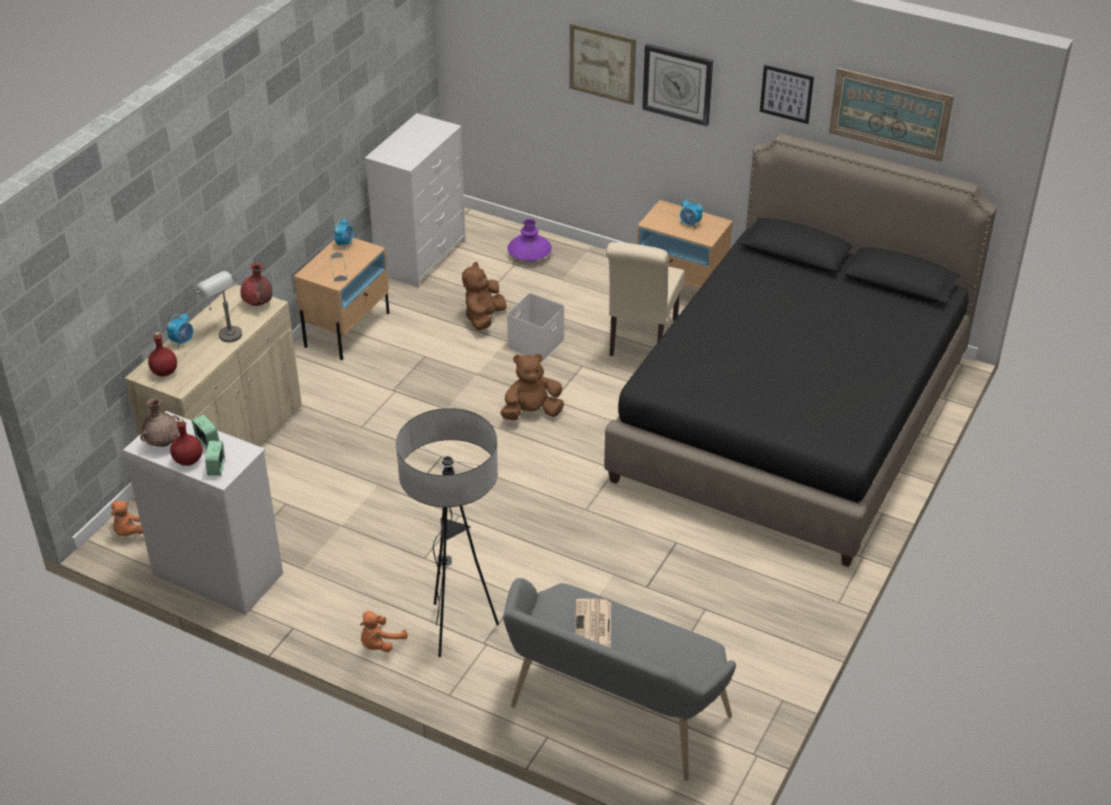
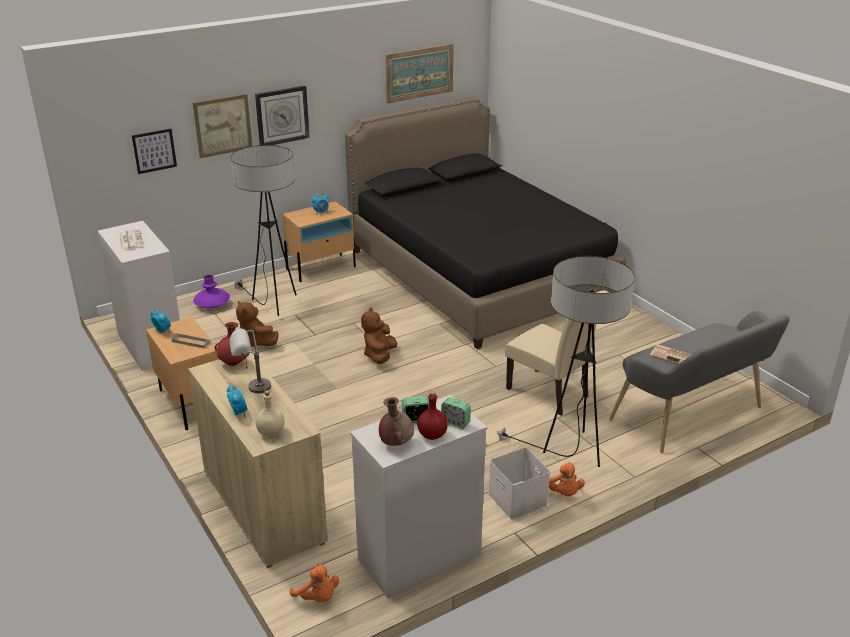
camera: 60 degrees left, 10 degrees down
(165, 372) = (271, 432): red bottle -> beige bottle
(412, 140) = (130, 240): none -> newspaper
(536, 344) = (311, 332): white storage box -> white storage box (519, 500)
(565, 295) = (274, 306): none -> floor lamp
(641, 340) = (353, 295): beige chair -> beige chair (552, 394)
(786, 94) = (356, 88): picture -> picture (154, 151)

